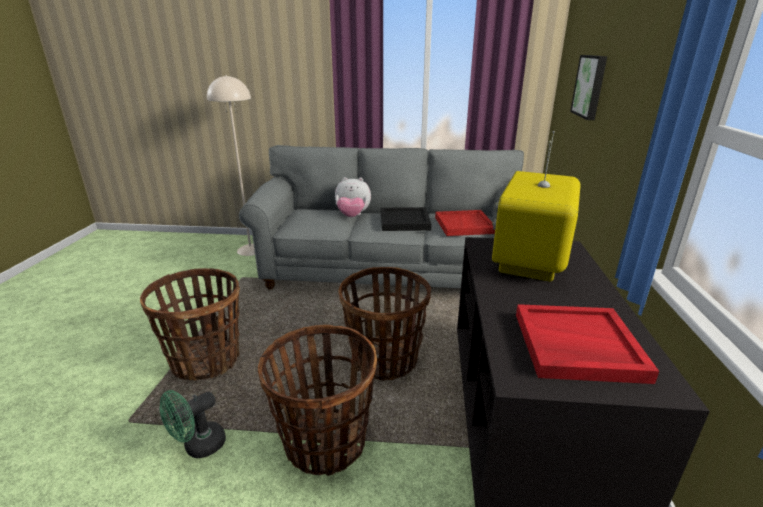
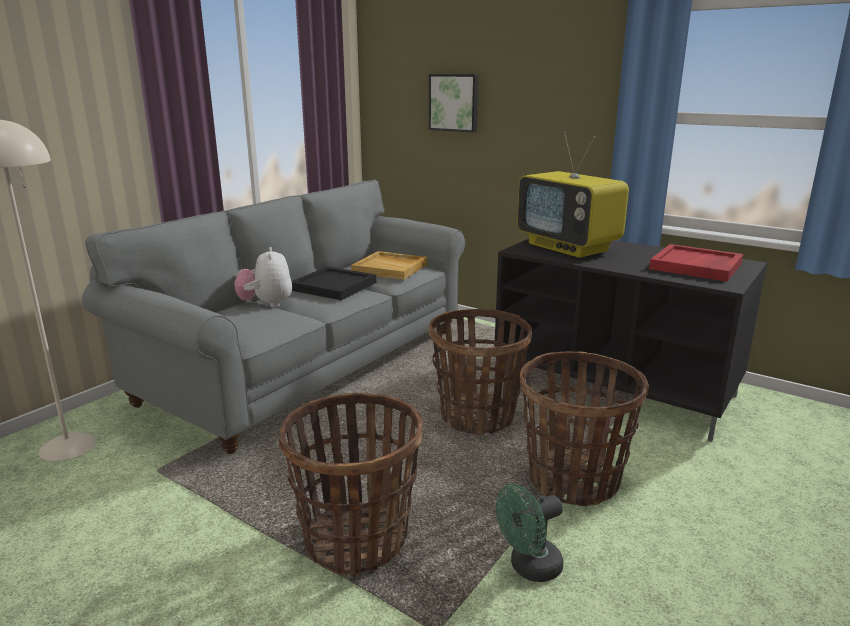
camera: 60 degrees left, 5 degrees down
(198, 447) = (529, 568): green fan -> green fan turned 75 degrees clockwise
(352, 216) = (266, 304): plush toy -> plush toy turned 135 degrees clockwise
(465, 225) = (391, 268): red tray -> beige tray

